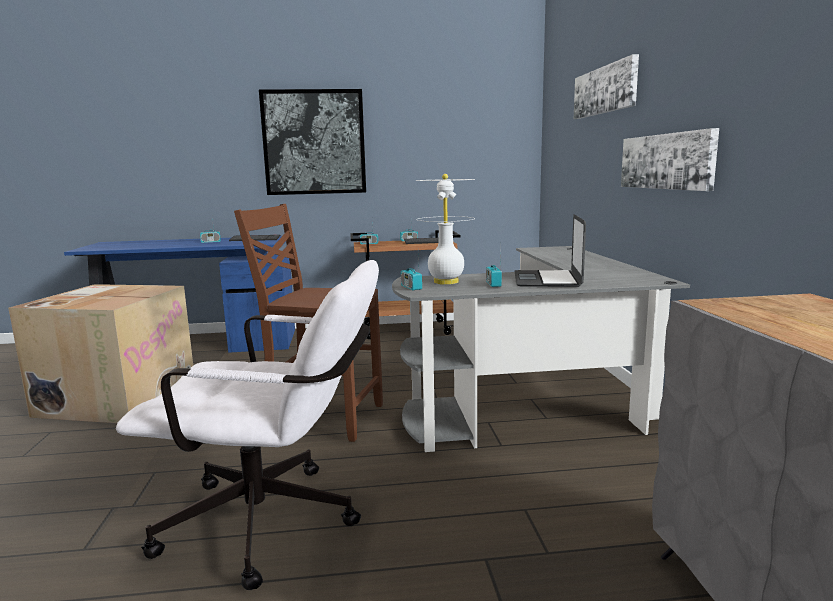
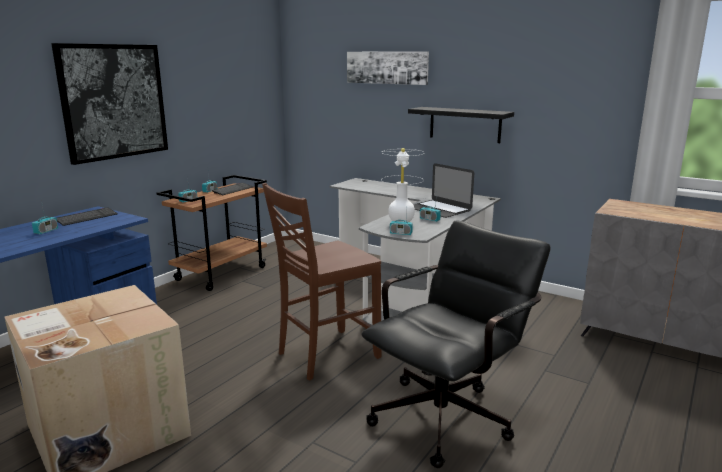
camera: 50 degrees left, 5 degrees up
(276, 523) = (448, 413): white office chair -> black office chair
(666, 161) = (465, 124): picture -> black shelf

